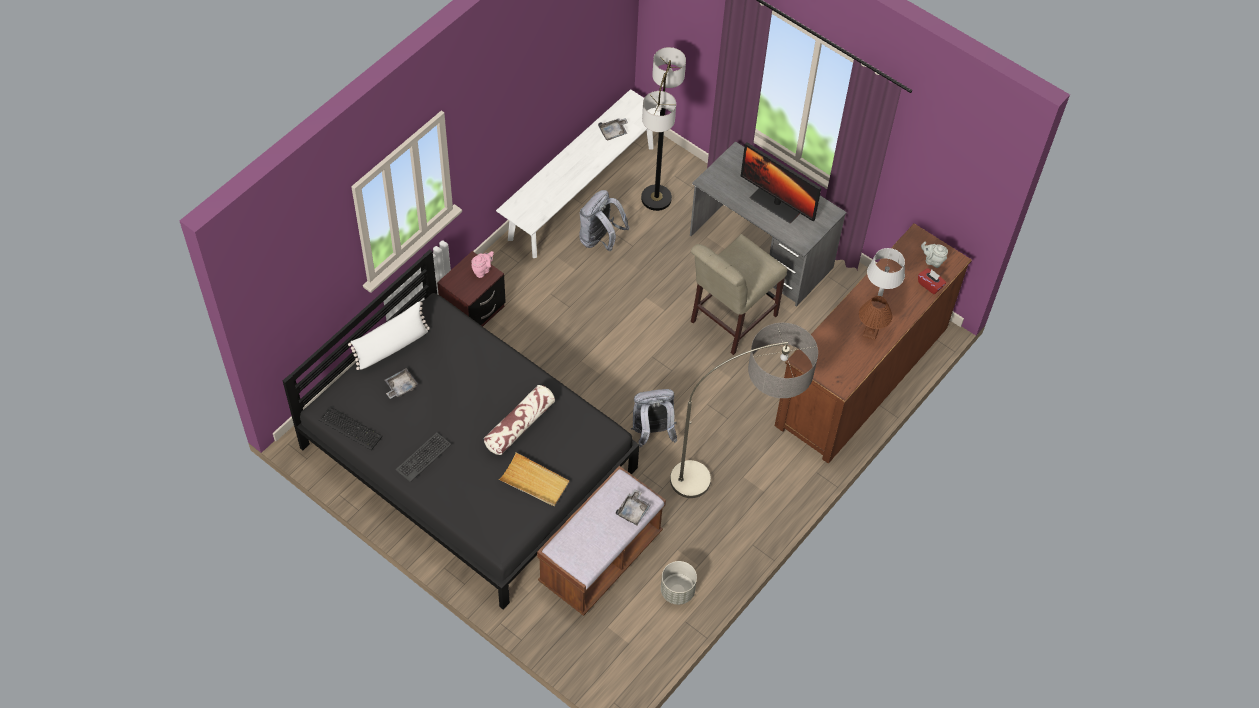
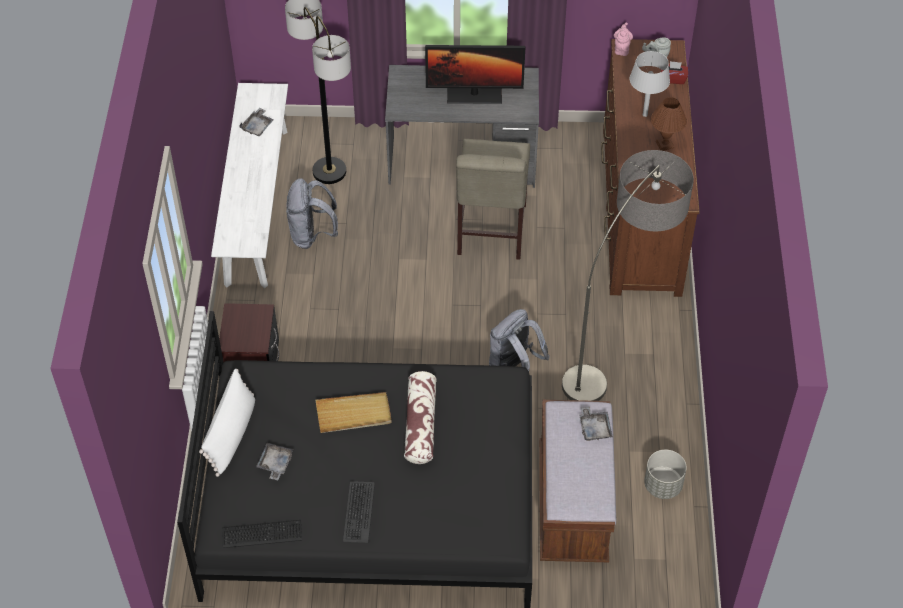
camera: 35 degrees left, 5 degrees down
(482, 270) = (251, 314): pink teapot -> pink teapot (621, 49)
(534, 481) = (482, 463): beige tray -> beige tray (354, 414)

